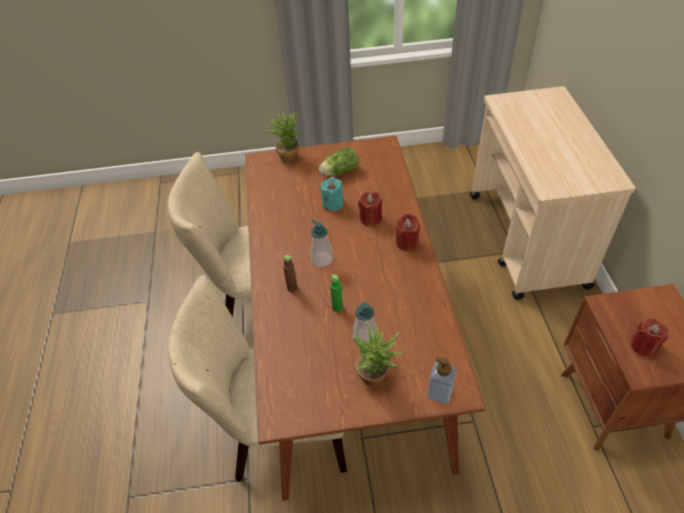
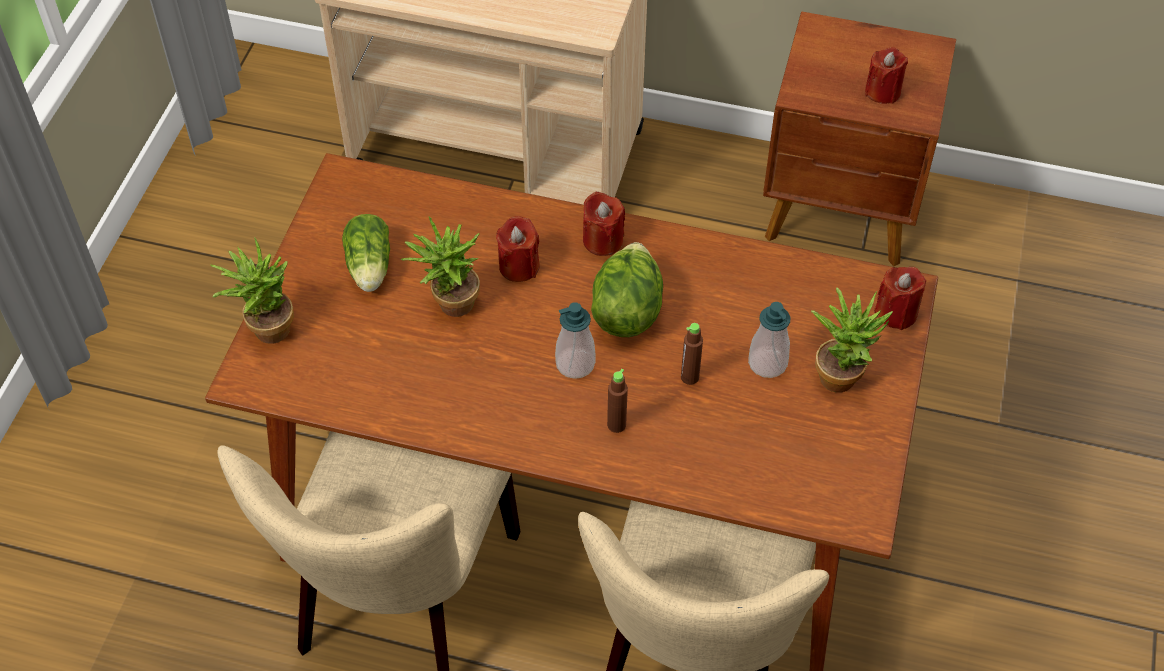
camera: 70 degrees left, 5 degrees up
(333, 204) = (449, 305): turquoise candle -> potted plant
(337, 307) = (689, 377): green bottle -> brown bottle
(367, 267) = (627, 310): none -> lettuce
(440, 393) = (896, 313): soap dispenser -> red candle

